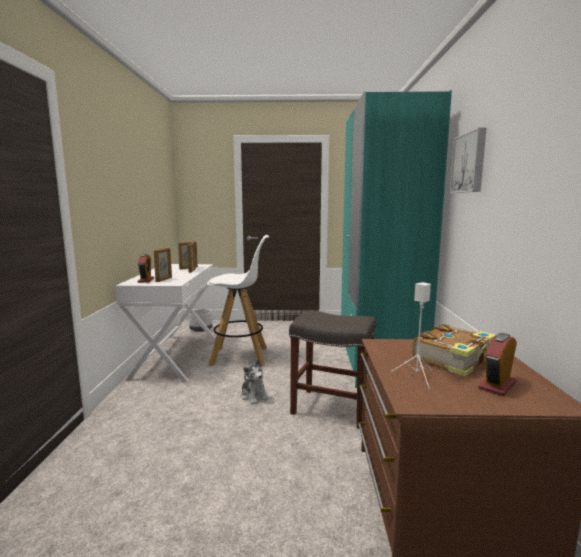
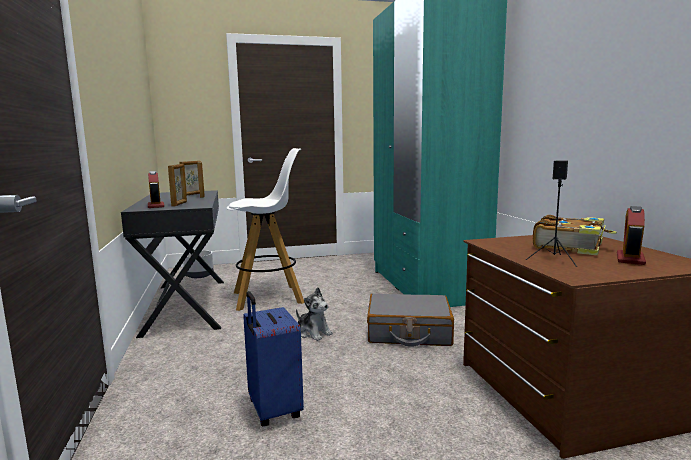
camera: 15 degrees left, 0 degrees up
(175, 356) = (185, 305): white desk -> black desk
(179, 465) = (273, 410): none -> blue suitcase
(333, 407) = (408, 332): grey stool -> grey suitcase
(417, 376) = (554, 260): white speaker -> black speaker
(470, 163) = (536, 57): picture -> none

